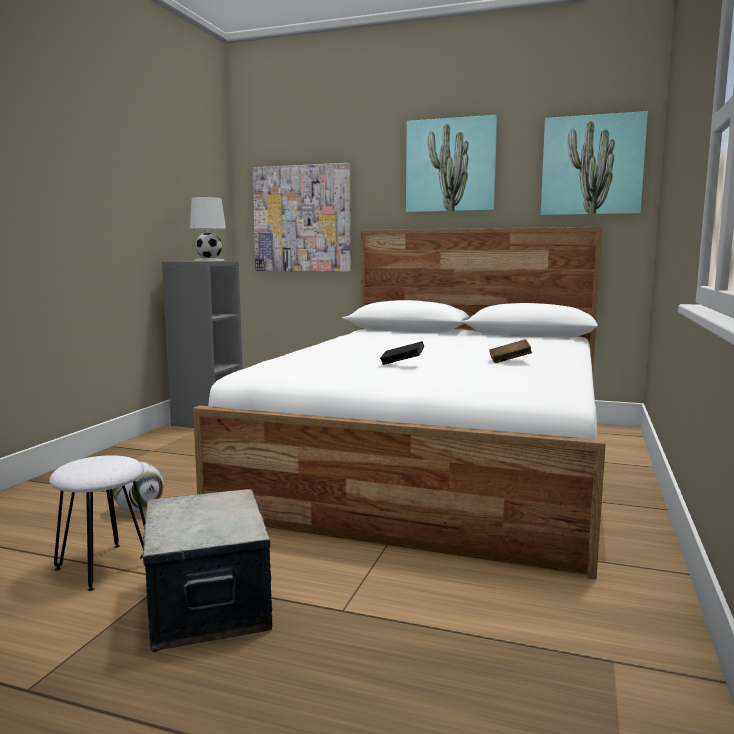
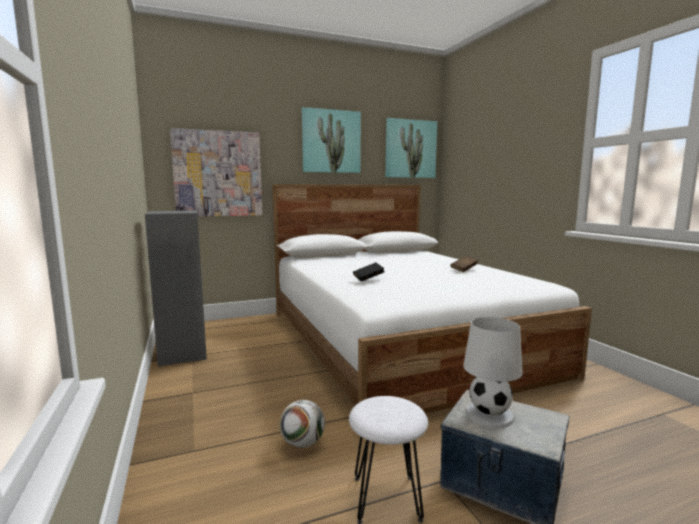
camera: 40 degrees left, 0 degrees up
(209, 260) = (178, 211): white table lamp -> white table lamp (489, 415)
(402, 364) = (433, 280): black book -> black book (368, 279)

